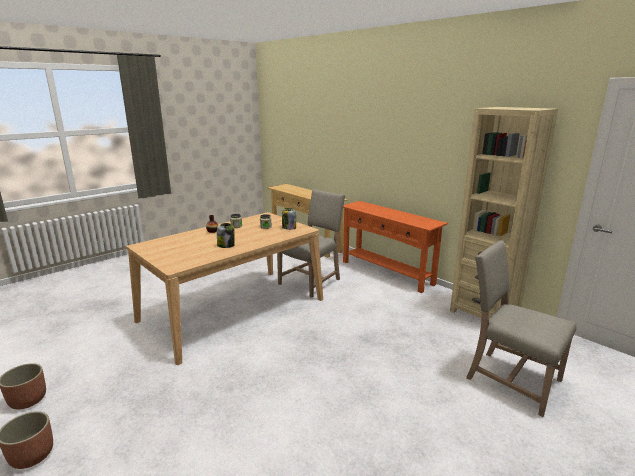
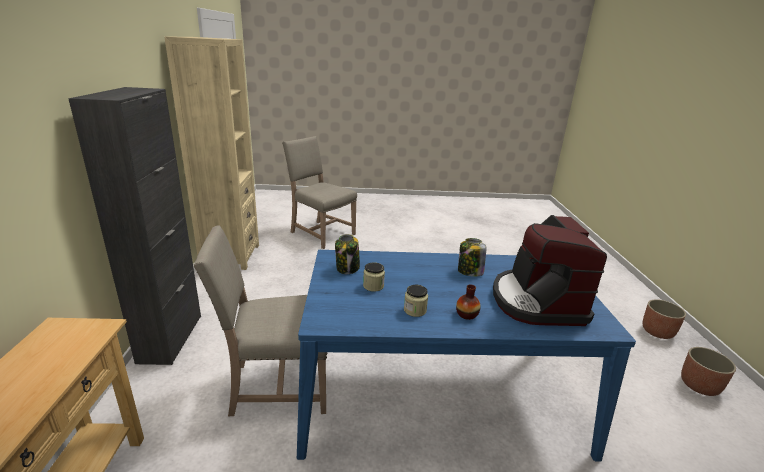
camera: 140 degrees left, 5 degrees up
(180, 245) = (537, 301): none -> coffee machine
(233, 310) = (438, 394): beige dining table -> blue dining table
(387, 272) = (170, 338): orange console table -> black cabinet
(510, 379) = (320, 233): beige chair -> beige chair turned 135 degrees clockwise

